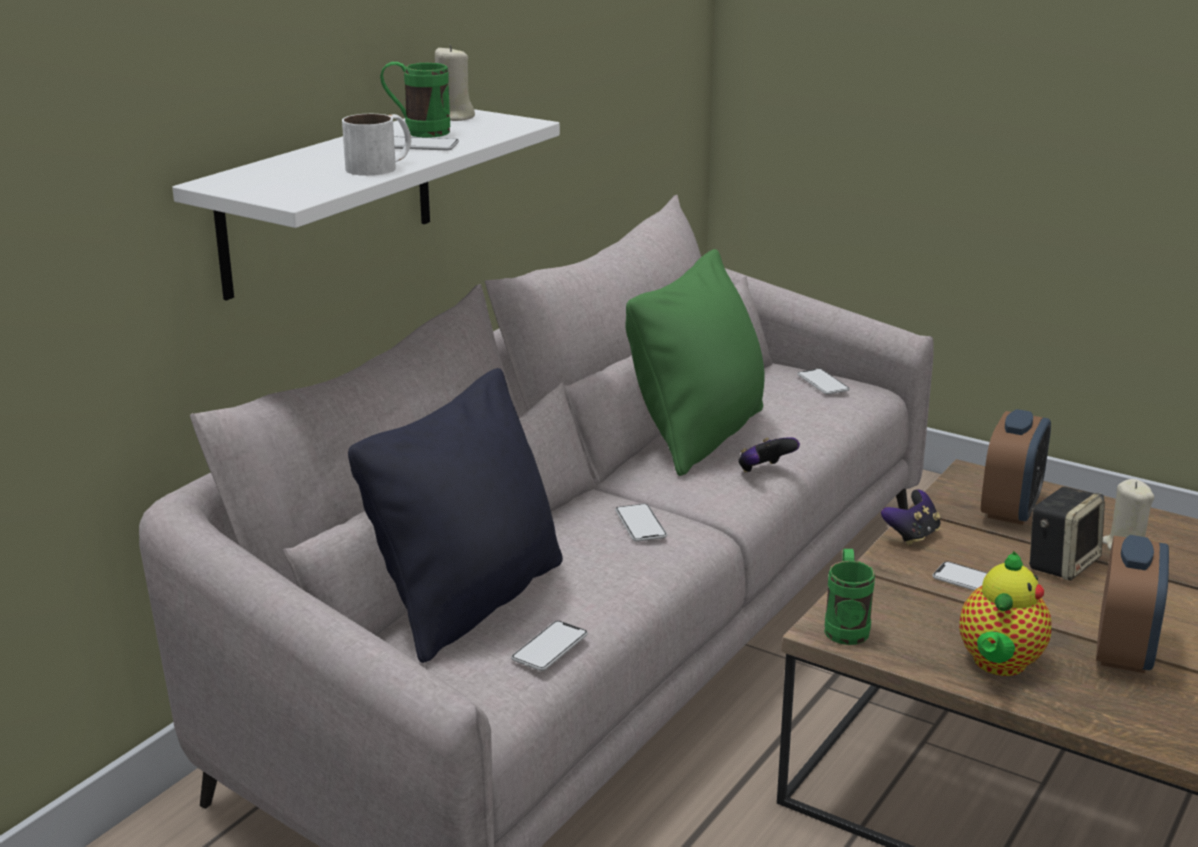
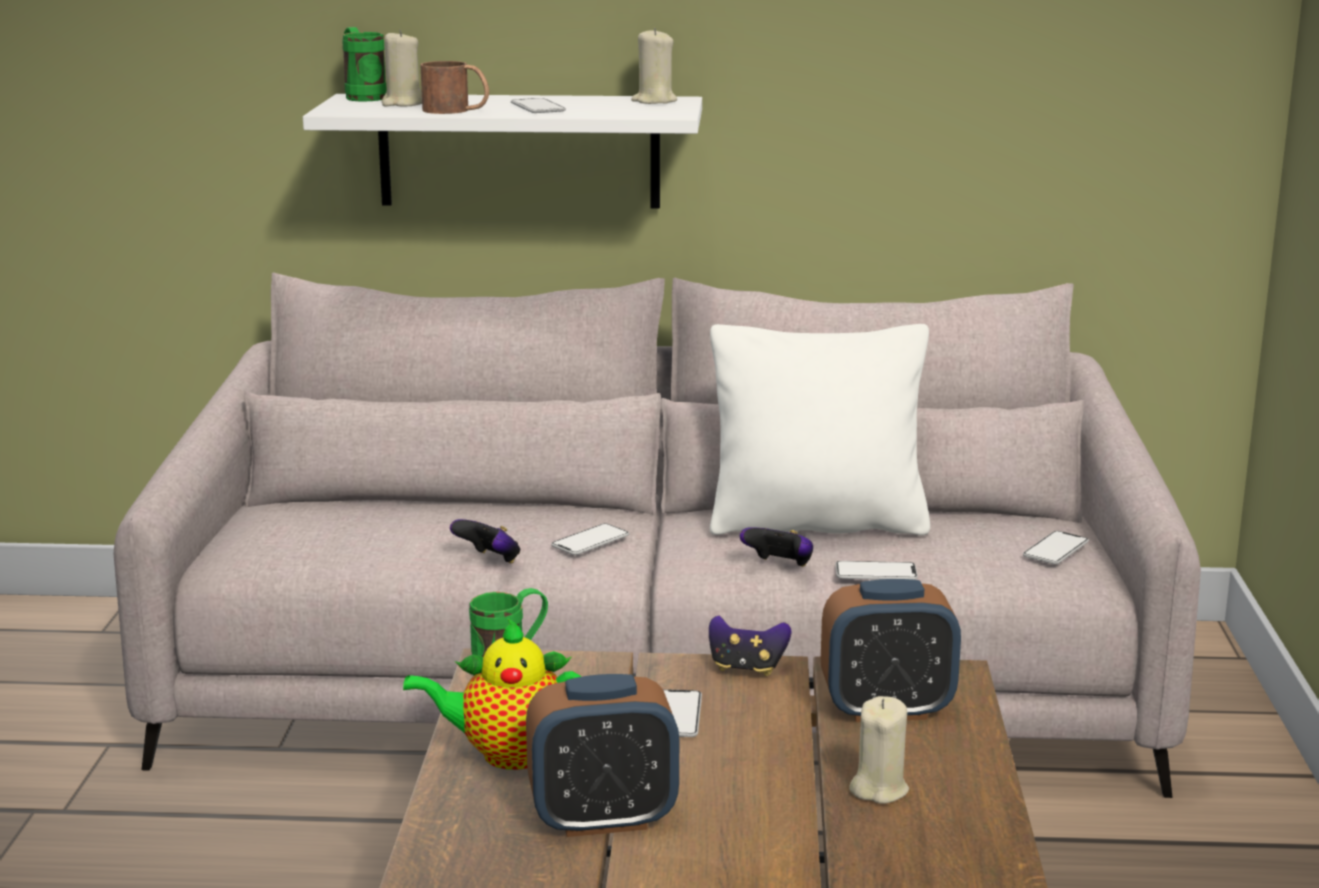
camera: 60 degrees right, 5 degrees down
(302, 175) = (403, 104): none -> beige candle
(381, 166) = (456, 110): white mug -> brown mug
(417, 132) = (583, 102): green mug -> green mug (362, 97)
(470, 602) = (377, 516): black pillow -> none
(550, 647) = (333, 558): phone -> phone (876, 573)
(636, 576) = (489, 561): none -> game controller
(699, 436) = (817, 524): green pillow -> white pillow
(1061, 563) = (783, 757): speaker -> none

